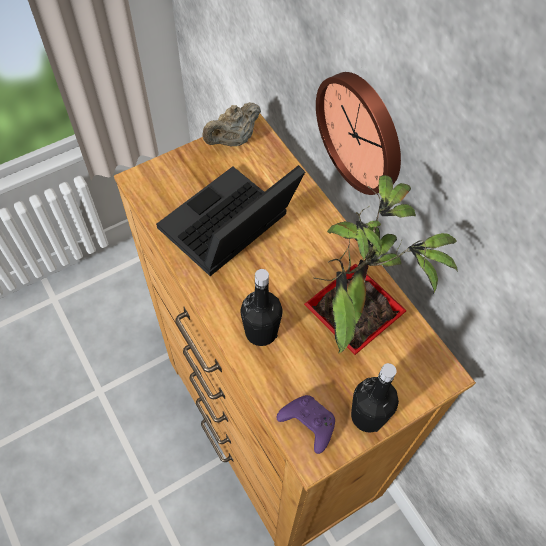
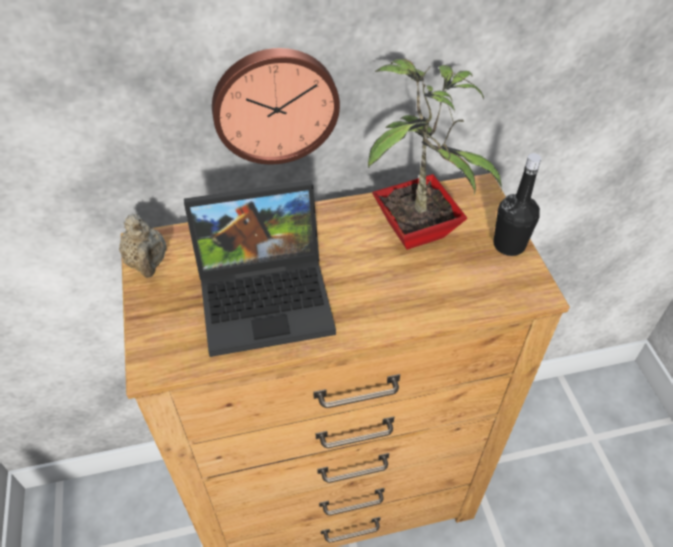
camera: 70 degrees left, 10 degrees down
(228, 230) = (268, 296): laptop -> laptop turned 75 degrees counterclockwise
(261, 332) = (402, 298): black bottle -> none
(307, 424) = (508, 288): purple game controller -> none

